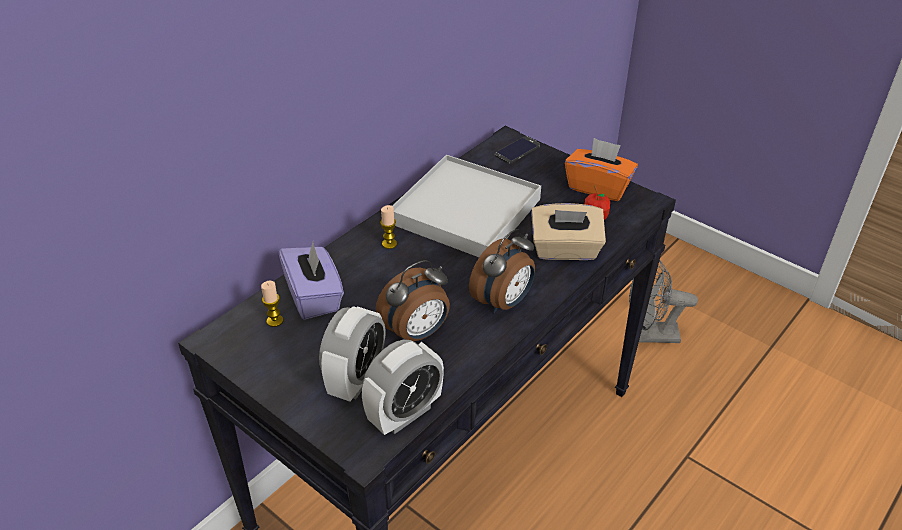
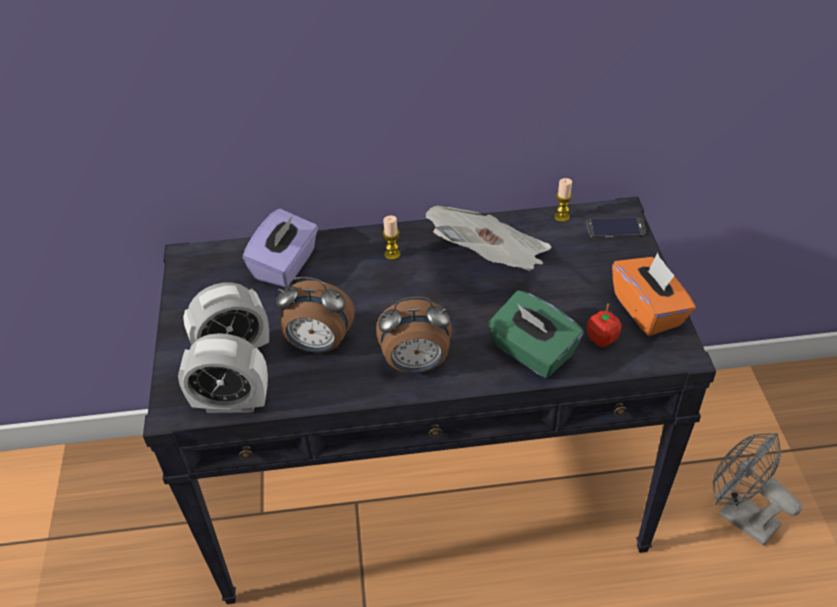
camera: 45 degrees right, 5 degrees up
(275, 321) = (238, 268): candle -> candle (562, 217)
(465, 211) = (491, 261): white tray -> newspaper
(565, 250) = (532, 352): beige tissue box -> green tissue box

